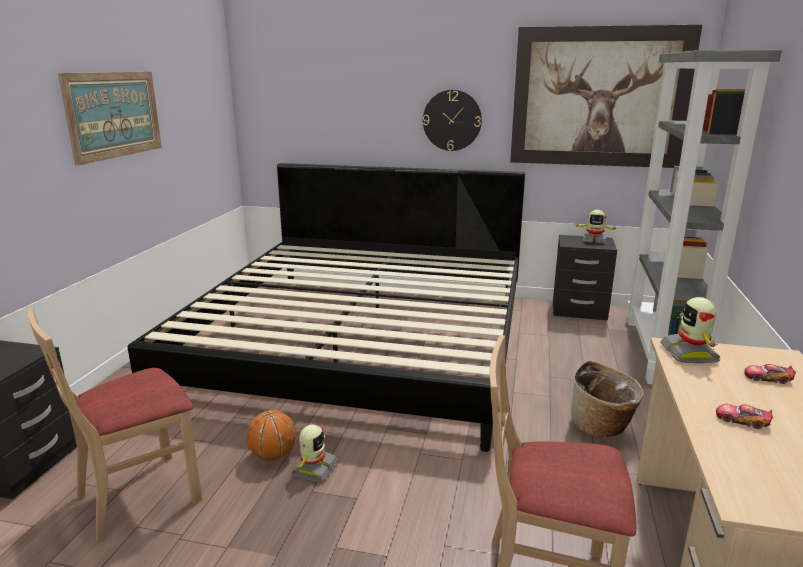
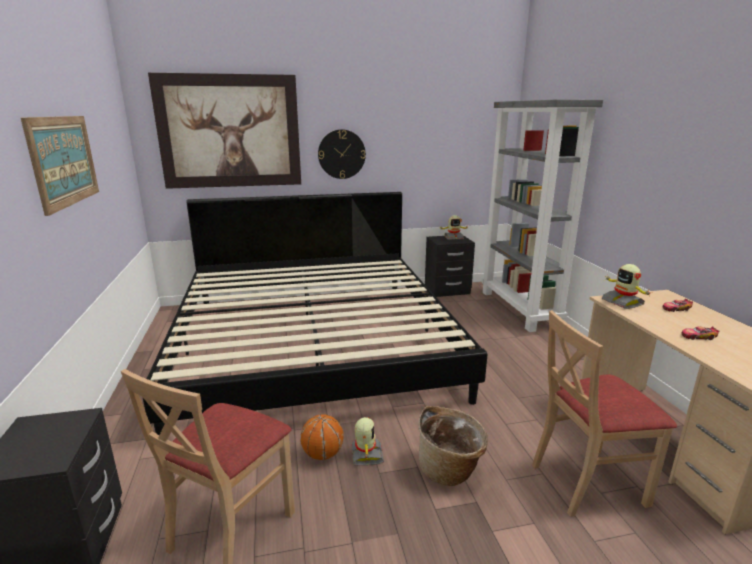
camera: 25 degrees left, 0 degrees up
(599, 98) = (448, 133): picture -> picture (230, 132)
(602, 427) = (528, 367): basket -> basket (450, 470)

